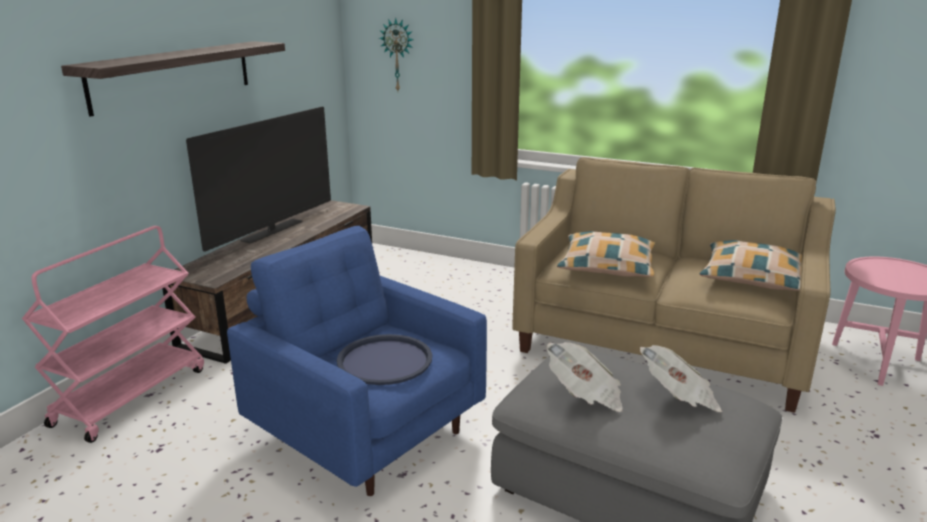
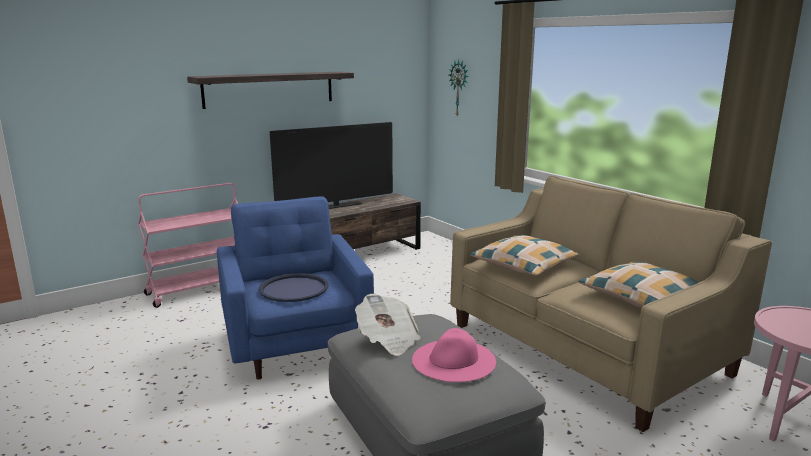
camera: 30 degrees right, 5 degrees down
(679, 397) = (453, 360): newspaper -> pink hat

